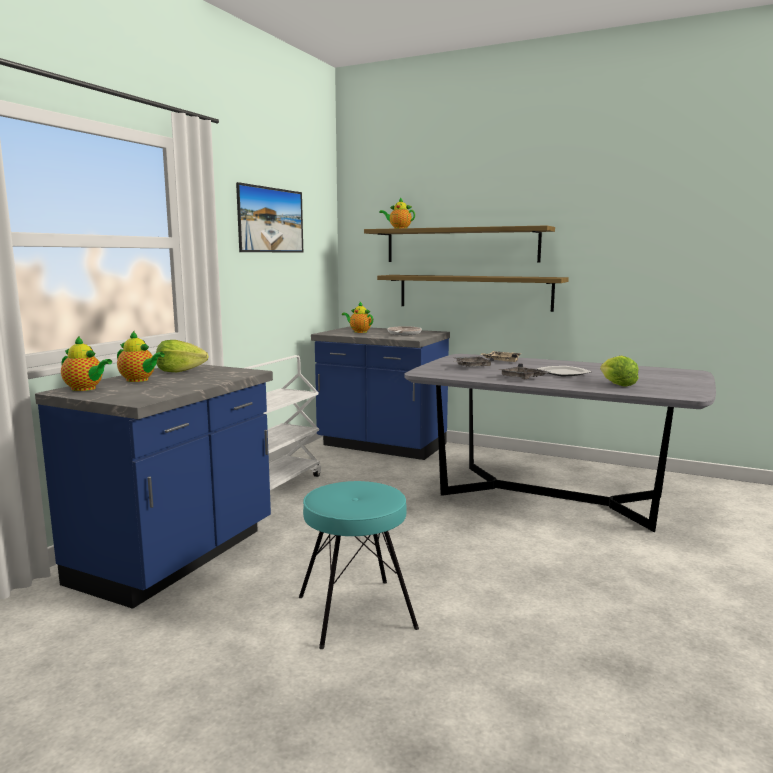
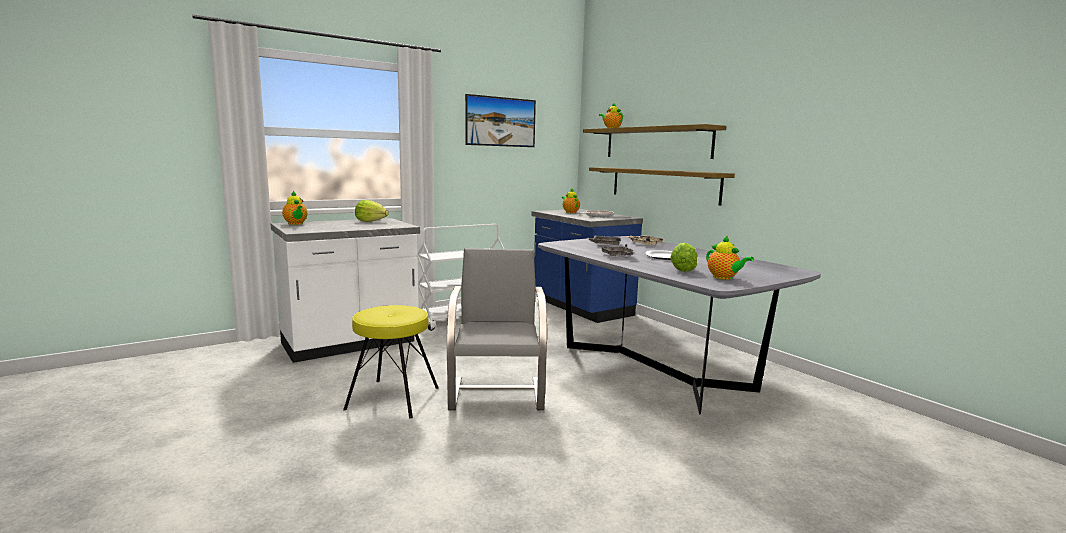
camera: 30 degrees right, 0 degrees up
(139, 380) = (334, 223): teapot -> teapot (724, 278)
(176, 558) = (350, 344): blue counter -> white counter
(355, 612) = (393, 398): turquoise stool -> yellow stool
(457, 567) = (497, 393): none -> grey chair

